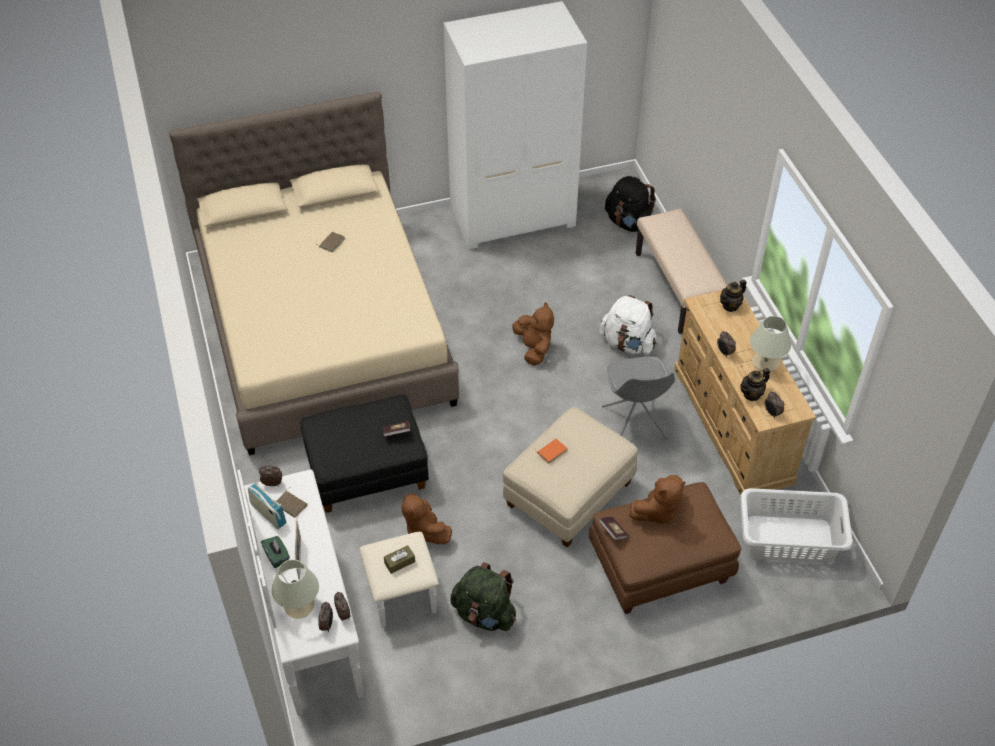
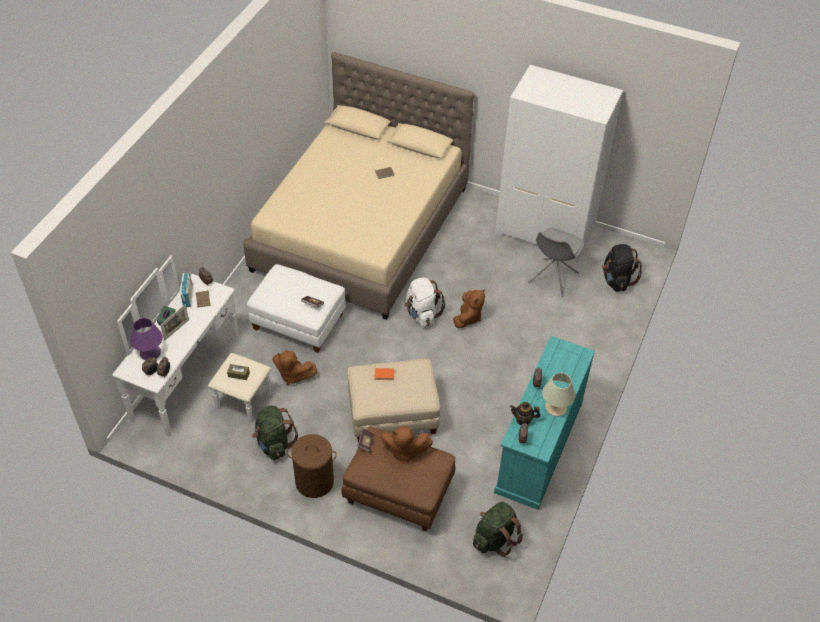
camera: 40 degrees right, 0 degrees up
(299, 605) = (150, 353): beige table lamp -> purple table lamp
(367, 471) = (299, 322): black ottoman -> white ottoman
(424, 530) = (293, 375): brown plush toy -> brown plush toy turned 75 degrees counterclockwise
(568, 620) = (314, 481): none -> brown laundry basket
(627, 343) = (529, 352): white backpack -> white backpack (421, 314)
(634, 424) = (478, 402): grey chair -> grey chair (552, 278)
(678, 288) = (602, 341): beige bench -> none
(730, 305) = (575, 359): teapot -> none
(733, 426) = (539, 447): beige dresser -> turquoise dresser
(789, 540) = (495, 538): white laundry basket -> green backpack

